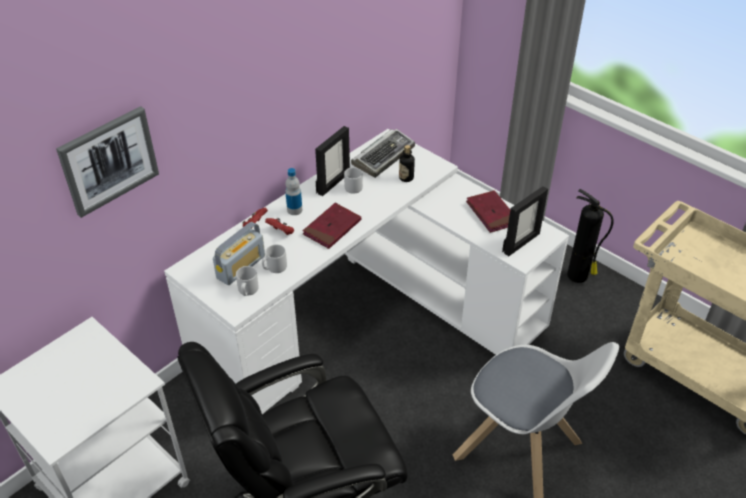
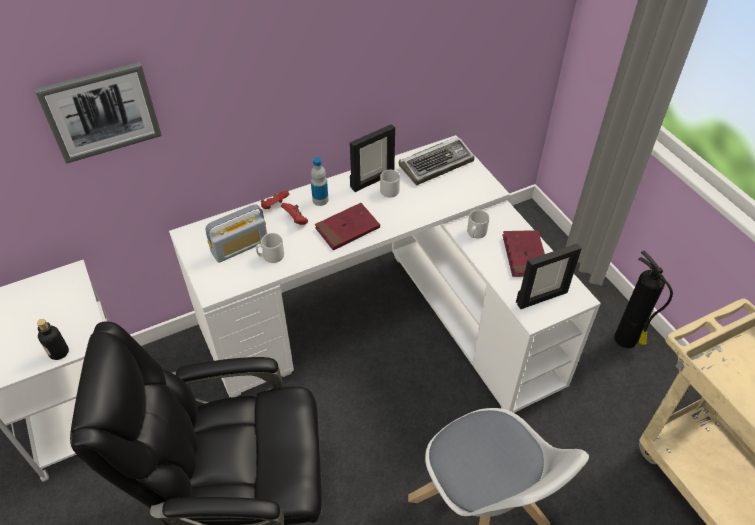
camera: 20 degrees right, 5 degrees up
(247, 290) = (233, 273): grey mug -> grey mug (475, 233)
(406, 178) = (449, 193): bottle -> bottle (59, 352)

